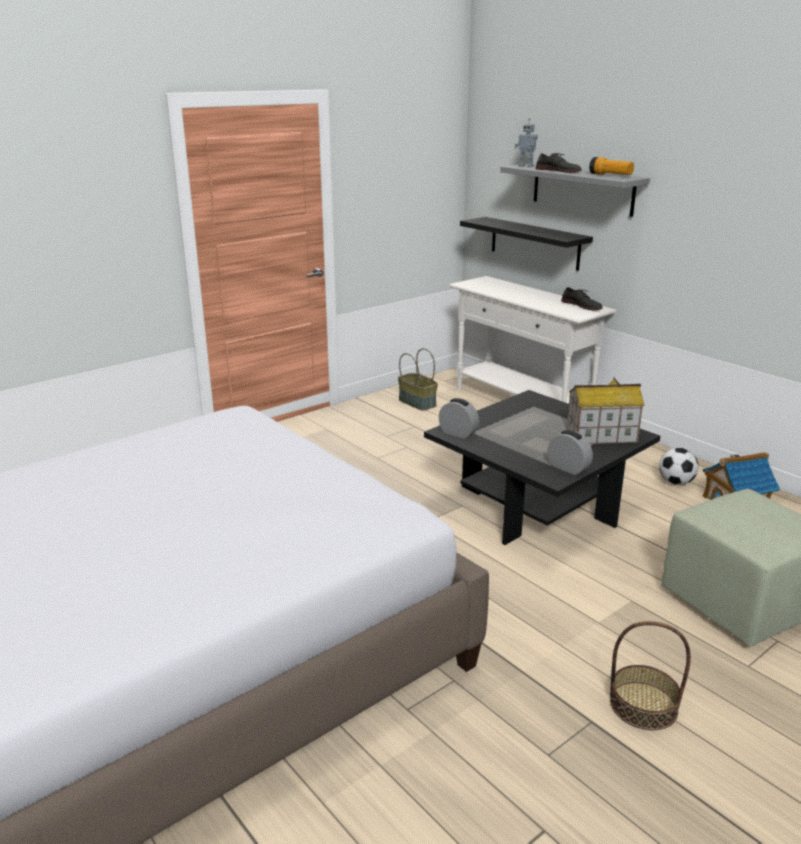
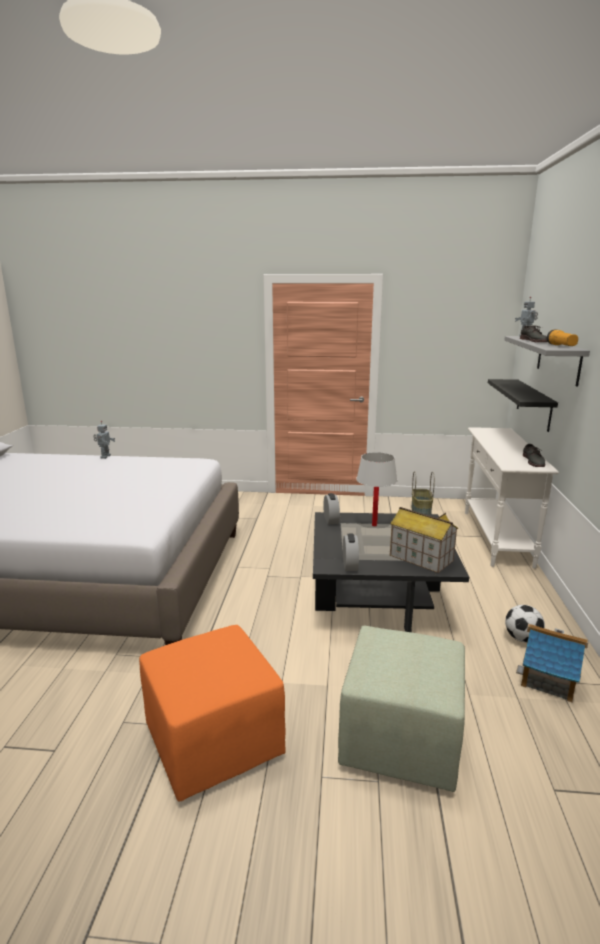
camera: 45 degrees right, 5 degrees down
(72, 456) = (105, 456): none -> toy robot
(505, 422) = (374, 525): none -> white table lamp
(643, 705) = (212, 741): basket -> orange ottoman

